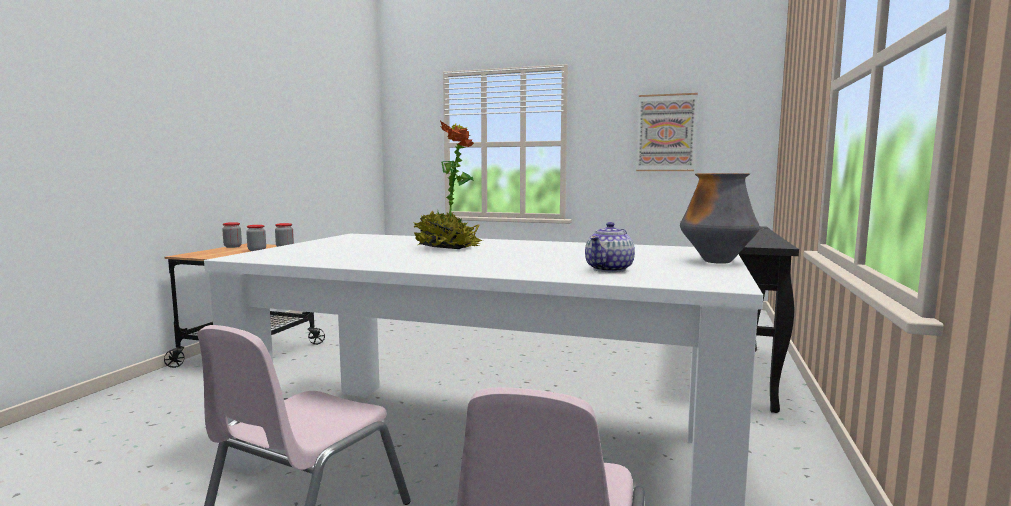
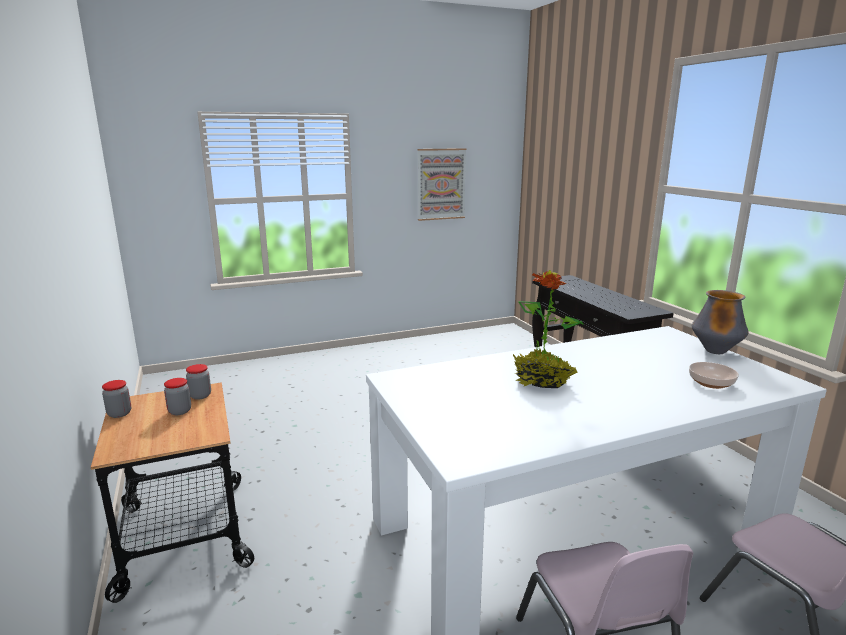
camera: 40 degrees left, 10 degrees up
(610, 269) = (711, 383): teapot -> bowl

